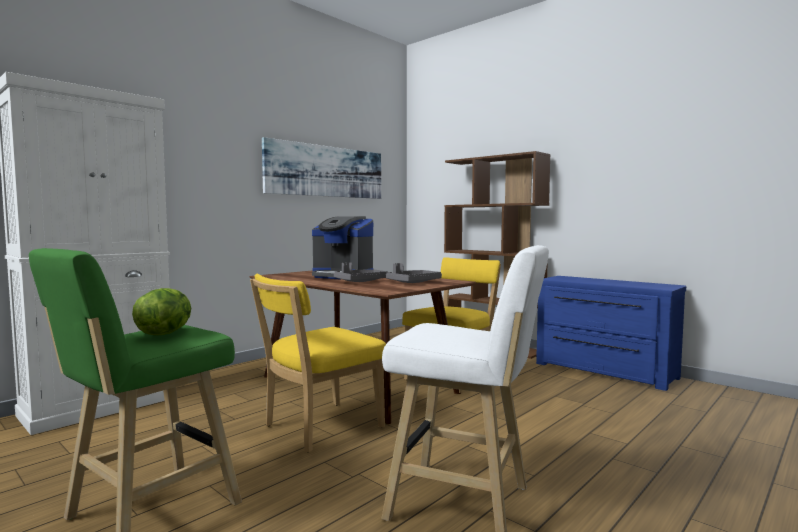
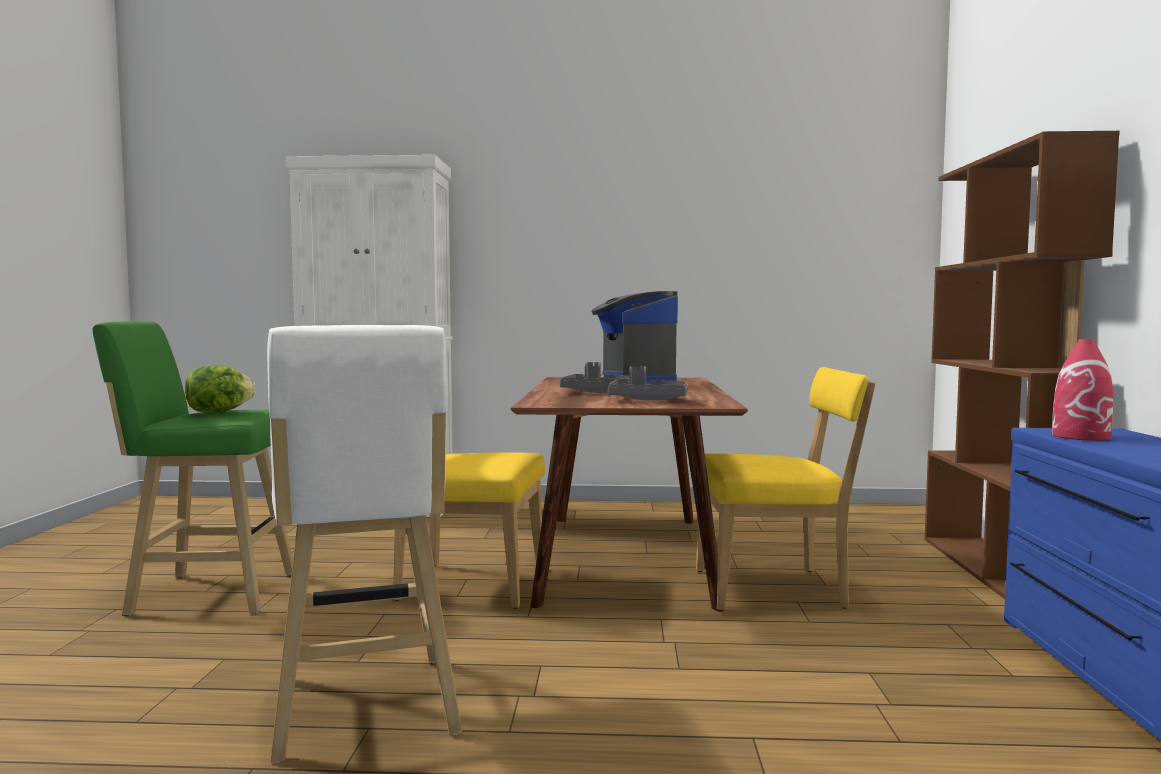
camera: 50 degrees right, 0 degrees up
(326, 171) = (739, 220): picture -> none
(570, 279) = (1081, 436): none -> red vase

